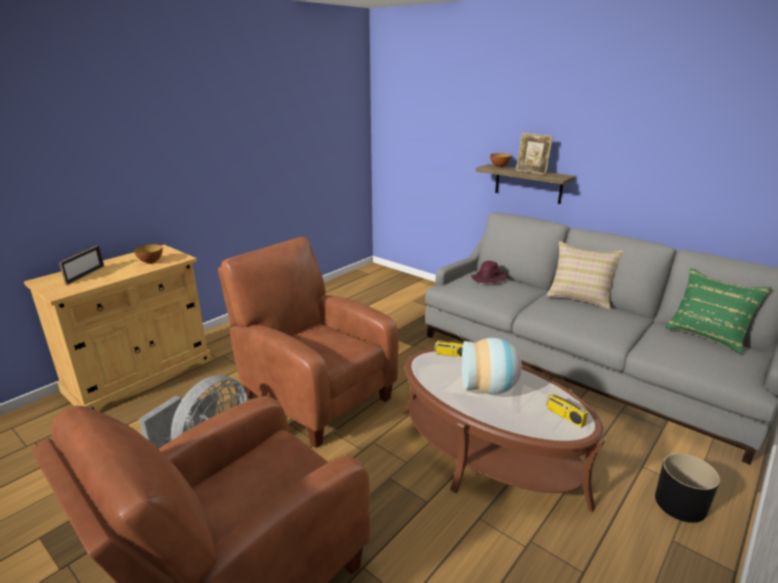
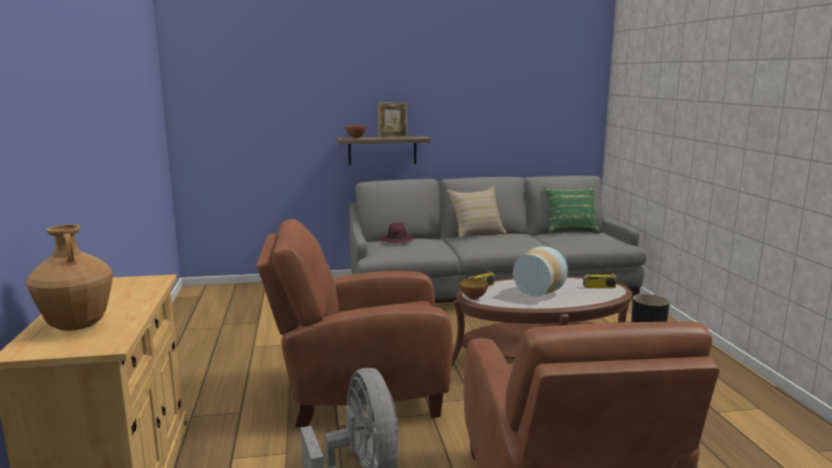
camera: 50 degrees left, 10 degrees down
(85, 275) = (77, 326): picture frame -> brown vase
(151, 262) = (130, 292): bowl -> bowl (473, 298)

